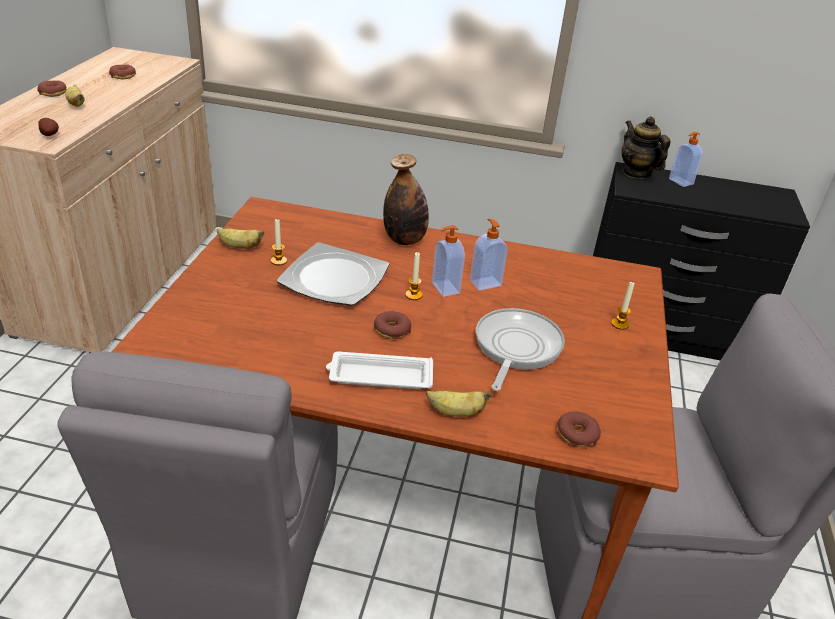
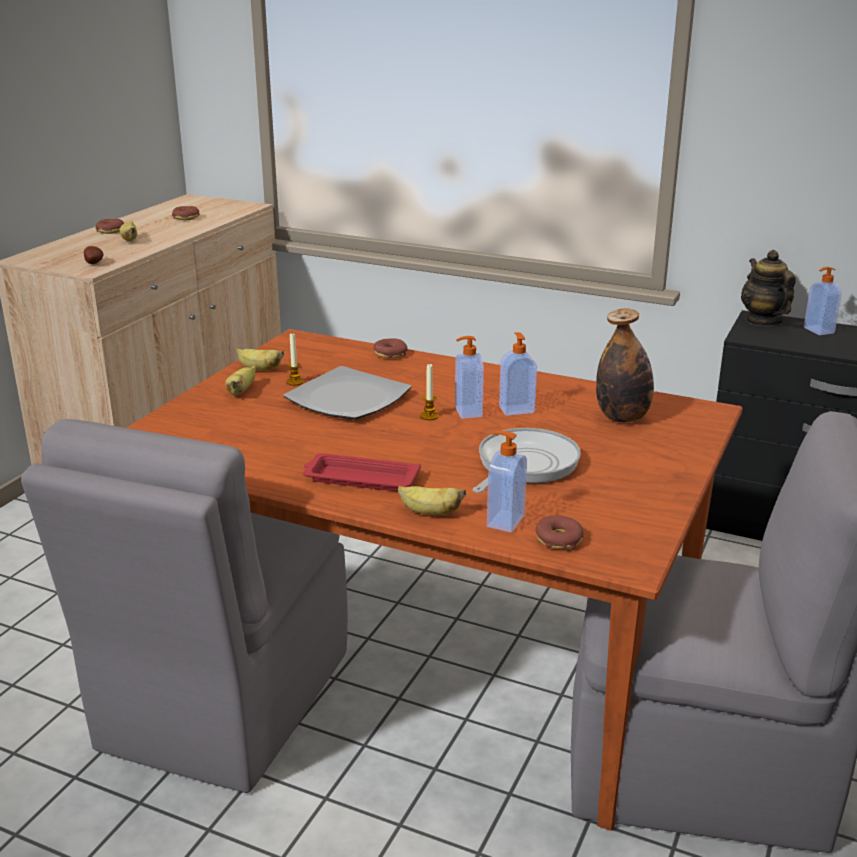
camera: 15 degrees right, 10 degrees down
(232, 275) = (241, 391): none -> banana
(379, 376) = (359, 479): white tray -> red tray
(392, 330) = (391, 443): donut -> donut (390, 354)
(404, 240) = (441, 370): bottle -> bottle (622, 417)
(523, 416) = (504, 521): none -> soap dispenser
(620, 324) = (661, 452): candle -> none

